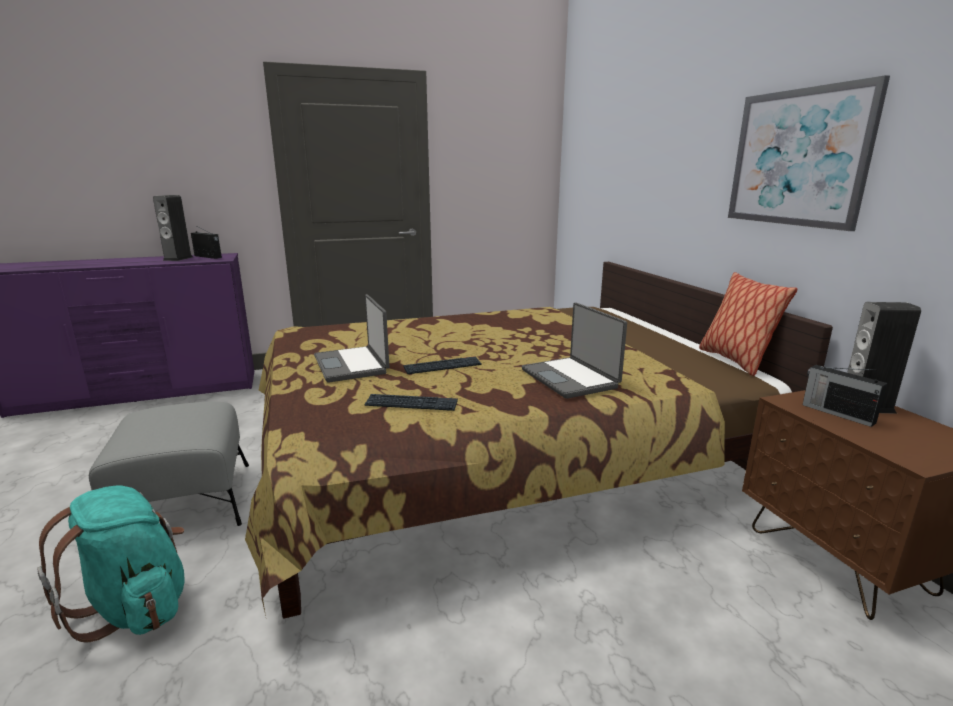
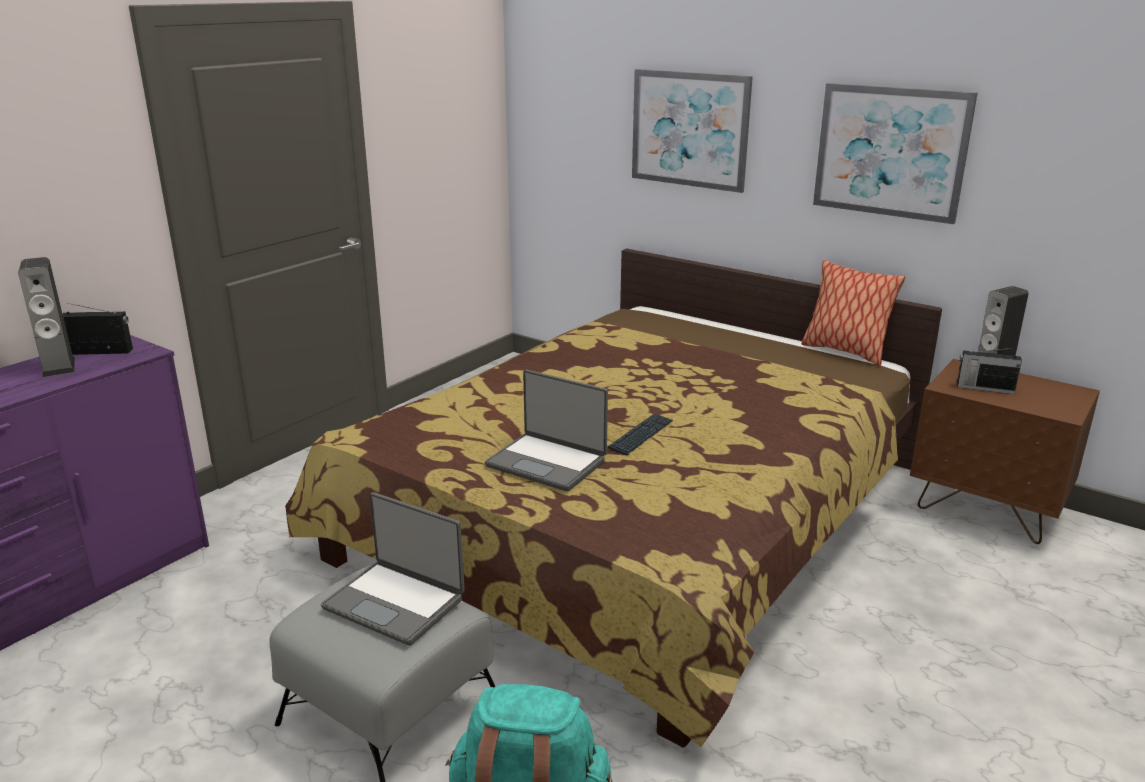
camera: 35 degrees left, 5 degrees up
(411, 404) = (692, 486): keyboard -> none
(571, 378) = (771, 412): laptop -> laptop (395, 602)
(652, 159) = (689, 129): none -> picture

